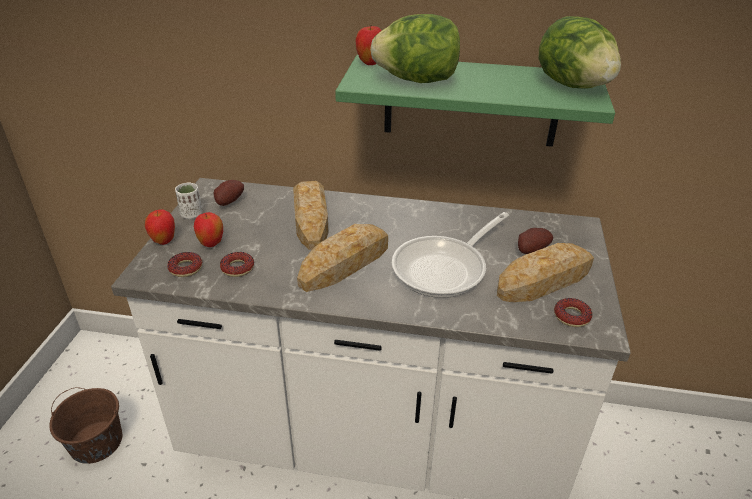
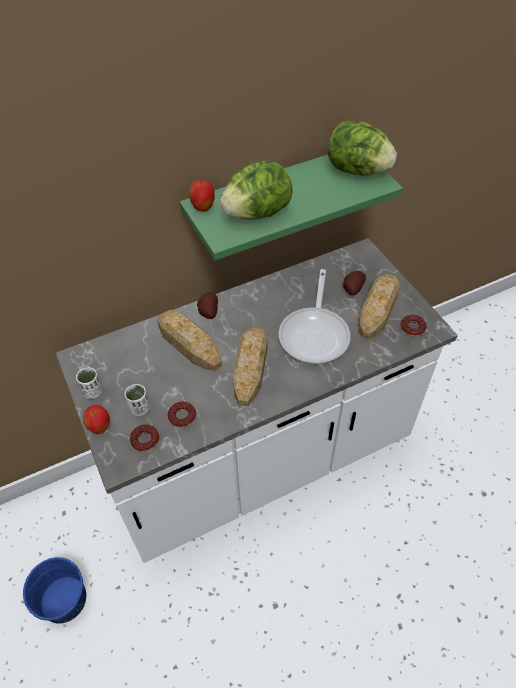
camera: 35 degrees left, 15 degrees up
(96, 442) = (63, 600): brown bucket -> blue bucket
(211, 244) = (140, 408): apple -> white cup
(228, 202) = (109, 363): potato -> potato (207, 312)

